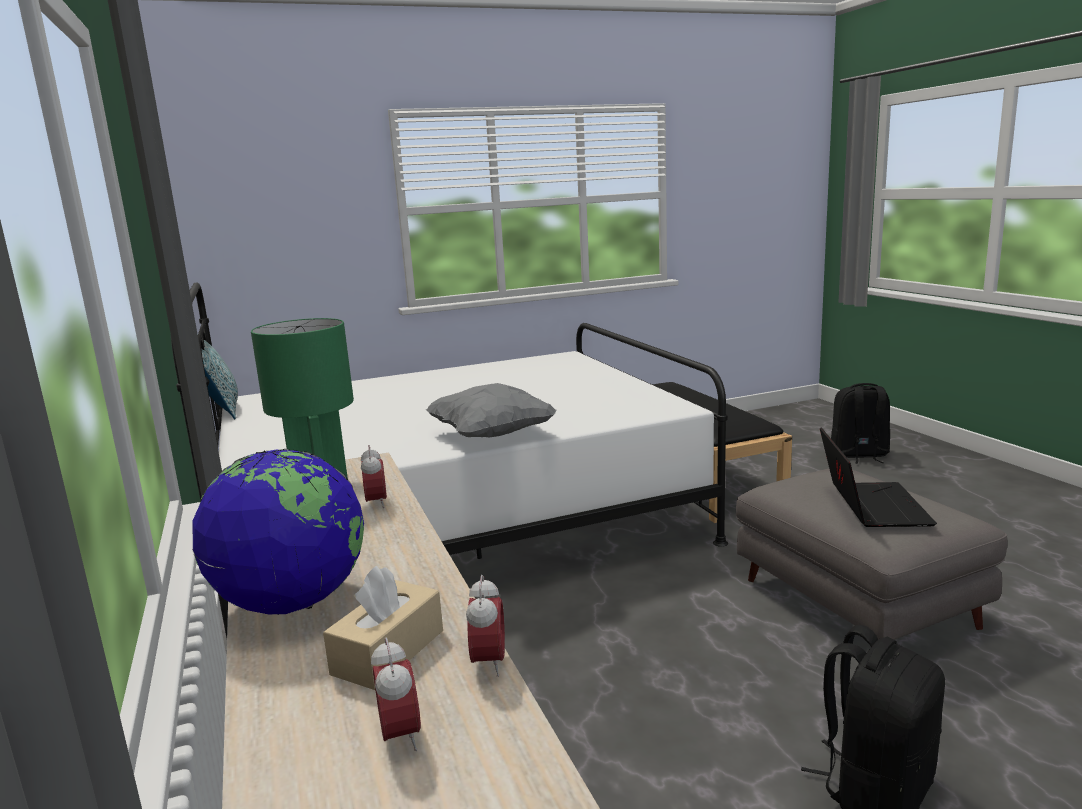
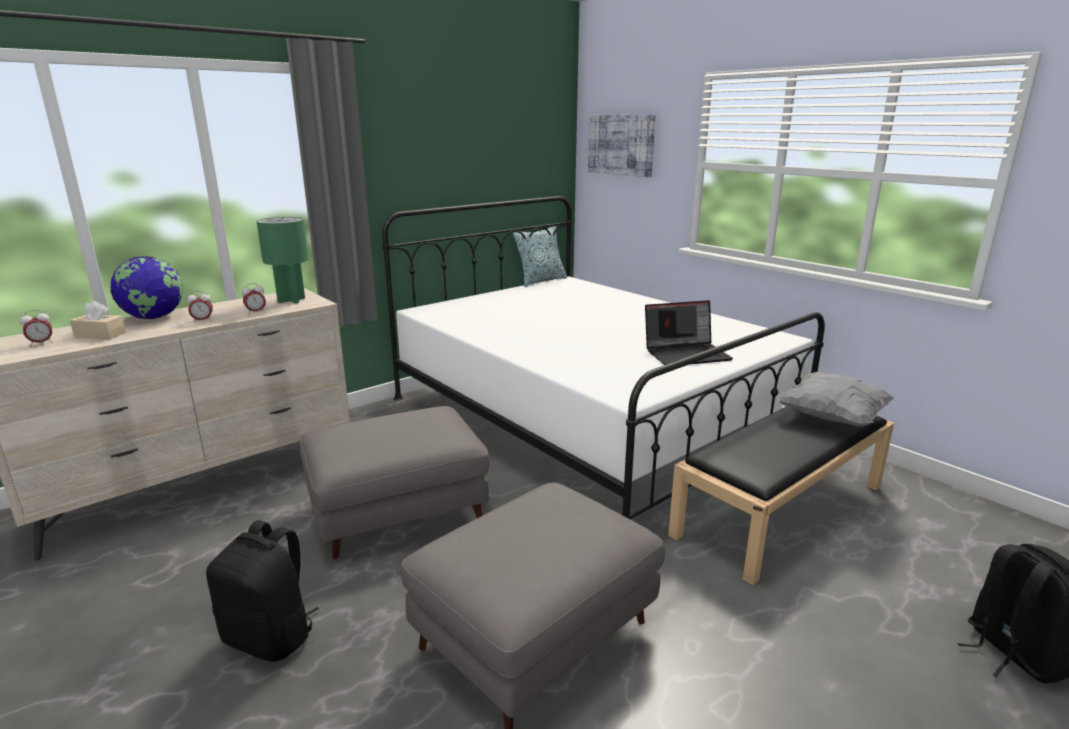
camera: 70 degrees right, 5 degrees up
(270, 200) = (621, 145): none -> picture
(489, 663) = (77, 347): alarm clock -> alarm clock (202, 321)
(492, 435) = (518, 346): grey pillow -> grey pillow (831, 418)
(611, 673) = (398, 511): none -> grey ottoman
(870, 505) = (515, 539): laptop -> laptop (687, 354)

